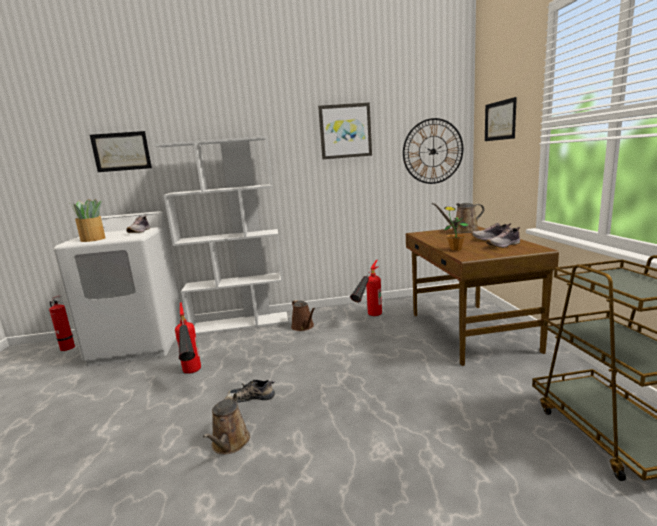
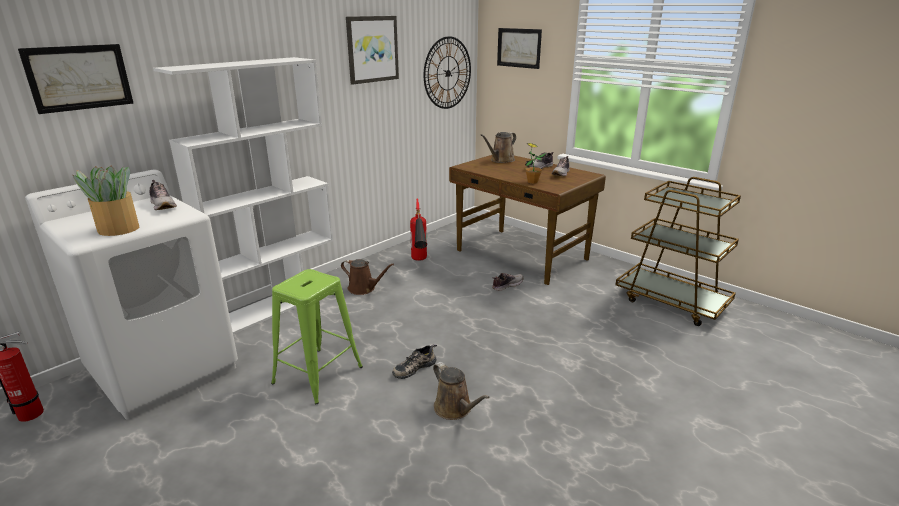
camera: 40 degrees left, 10 degrees up
(192, 377) = (317, 375): fire extinguisher -> green stool
(419, 354) = (506, 285): none -> shoe

